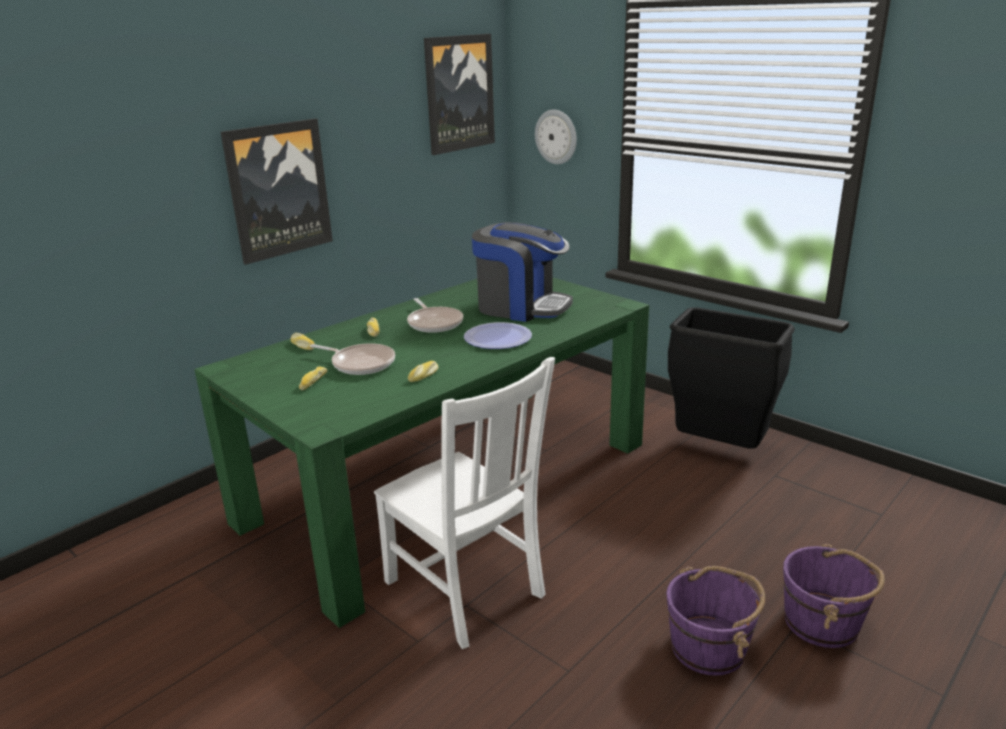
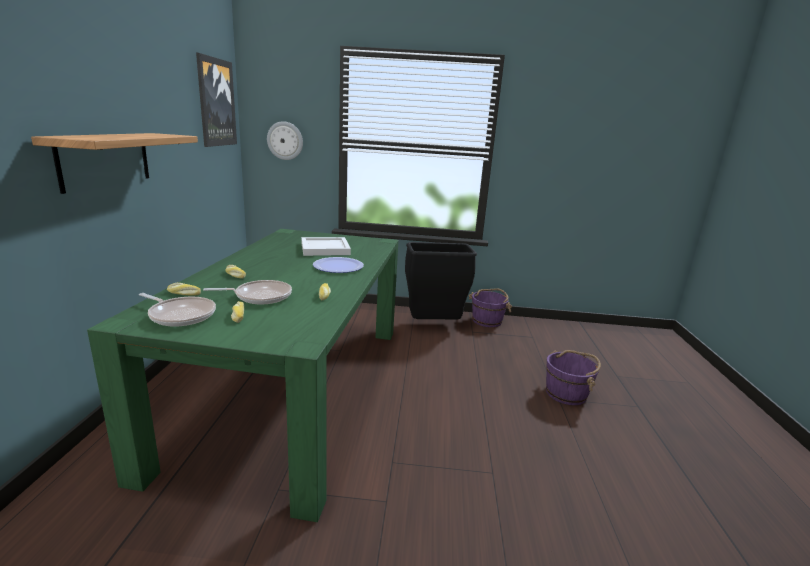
camera: 40 degrees left, 5 degrees down
(278, 190) = (105, 160): picture -> shelf
(434, 323) = (277, 264): frying pan -> frying pan (180, 315)
(467, 591) = (383, 453): white chair -> none
(521, 307) = (324, 248): coffee machine -> white tray
(709, 647) = (539, 426): purple bucket -> purple bucket (487, 321)

